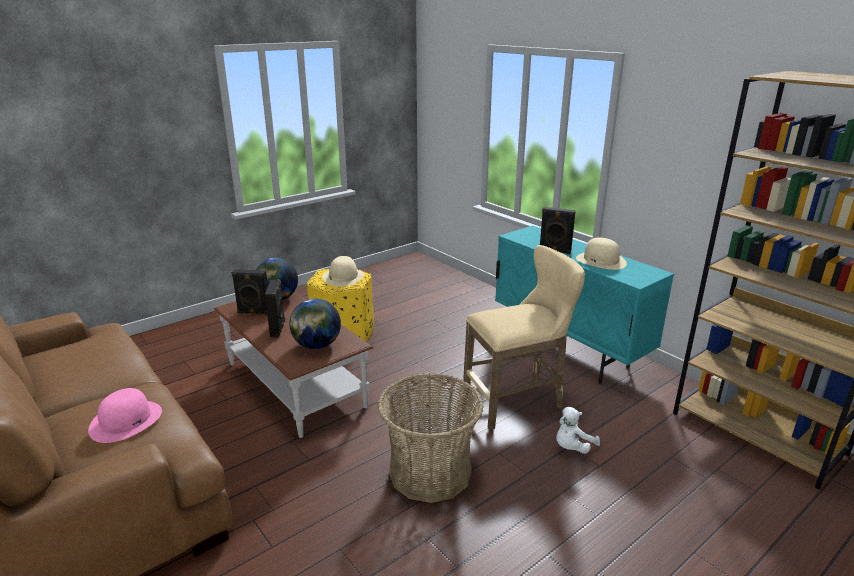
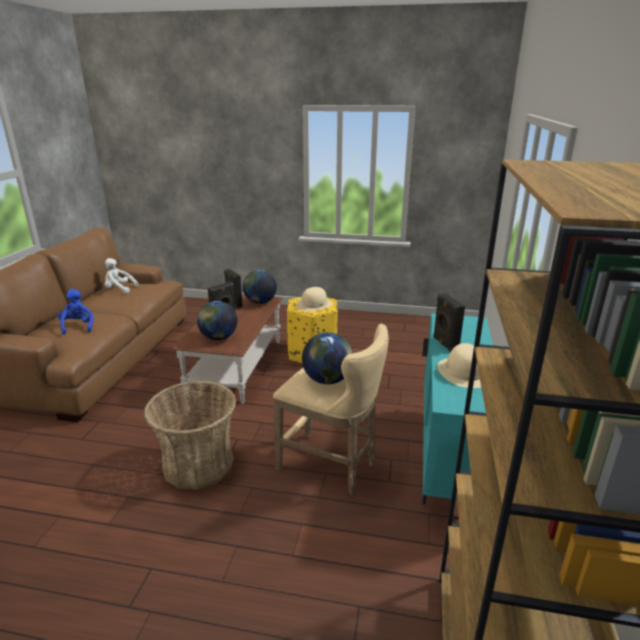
camera: 50 degrees right, 0 degrees up
(126, 420) = (78, 327): pink hat -> blue plush toy
(520, 314) = (328, 380): none -> globe
(572, 447) = (301, 526): white plush toy -> white plush toy (119, 289)

